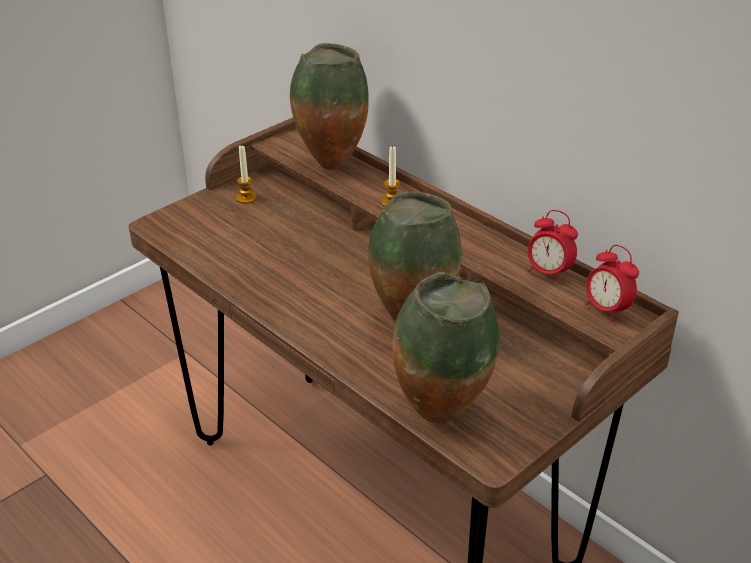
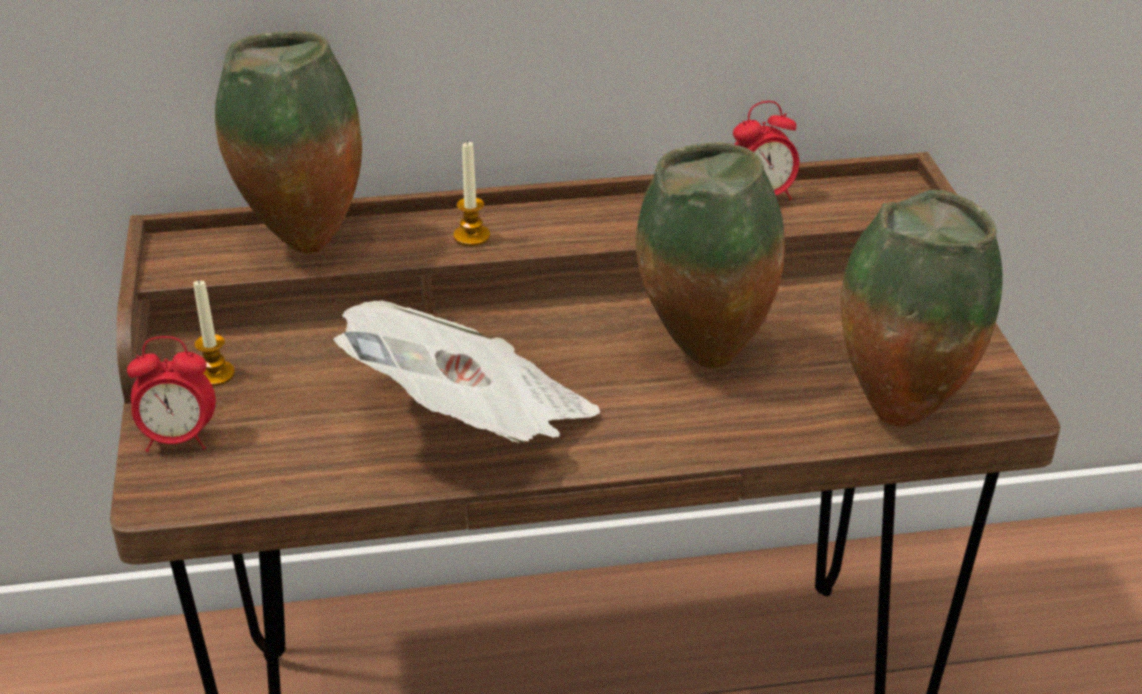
camera: 55 degrees left, 0 degrees up
(282, 279) = (473, 424): none -> newspaper
(606, 309) = (872, 194): alarm clock -> alarm clock (178, 439)

